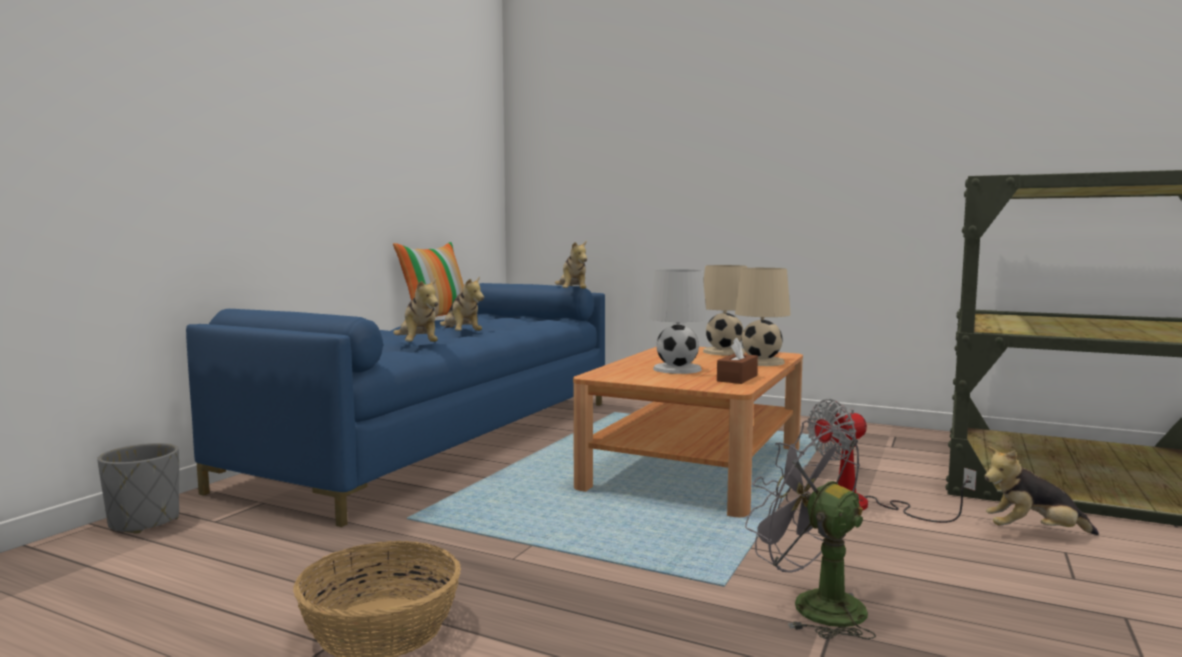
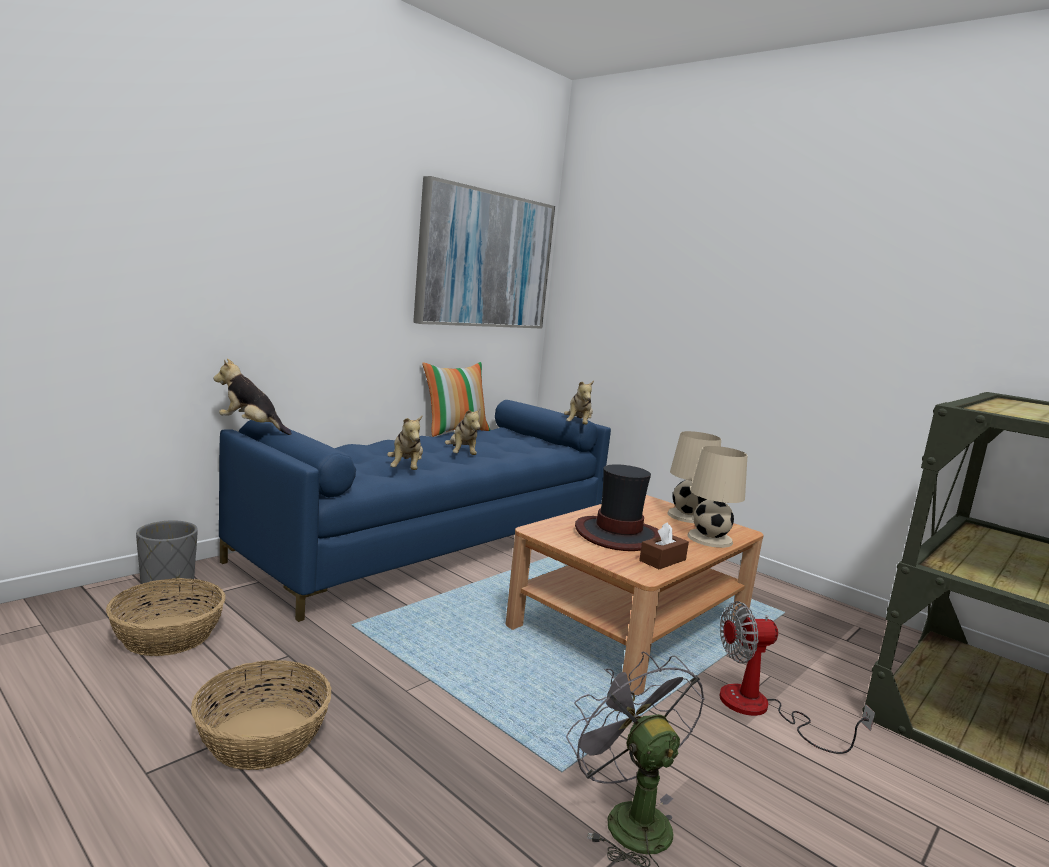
camera: 15 degrees right, 5 degrees up
(184, 567) = (167, 635): none -> basket
(442, 128) = (485, 260): none -> picture
(676, 369) = (618, 534): white table lamp -> hat
(1033, 533) = (920, 792): plush toy -> plush toy (251, 427)

